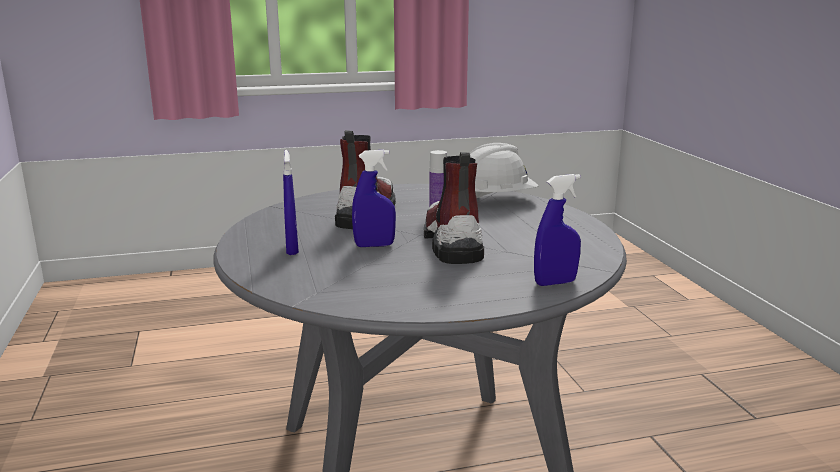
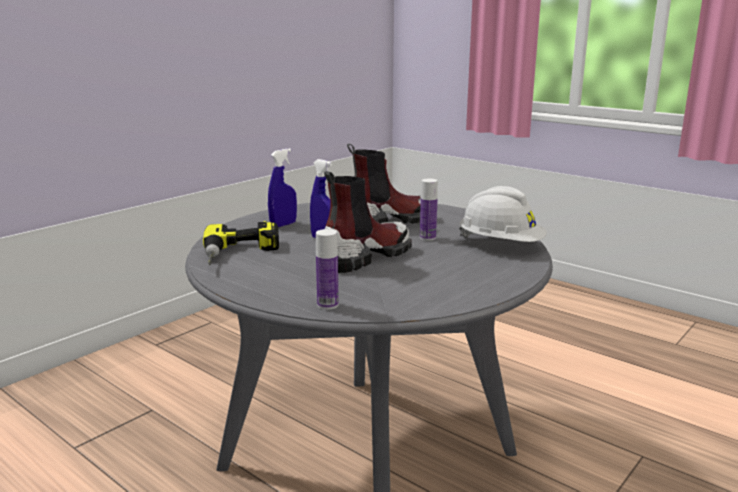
camera: 55 degrees right, 0 degrees up
(354, 286) = (241, 254): none -> power drill
(555, 283) = (327, 305): blue spray bottle -> bottle

